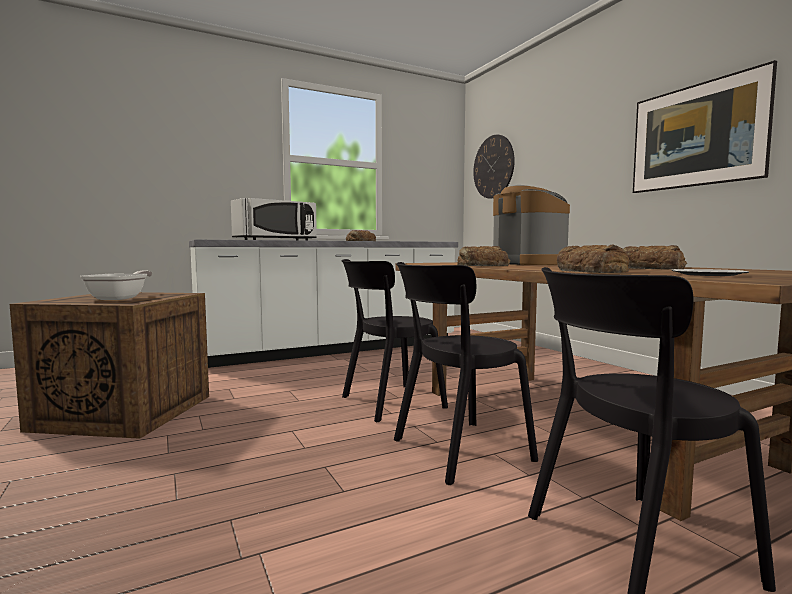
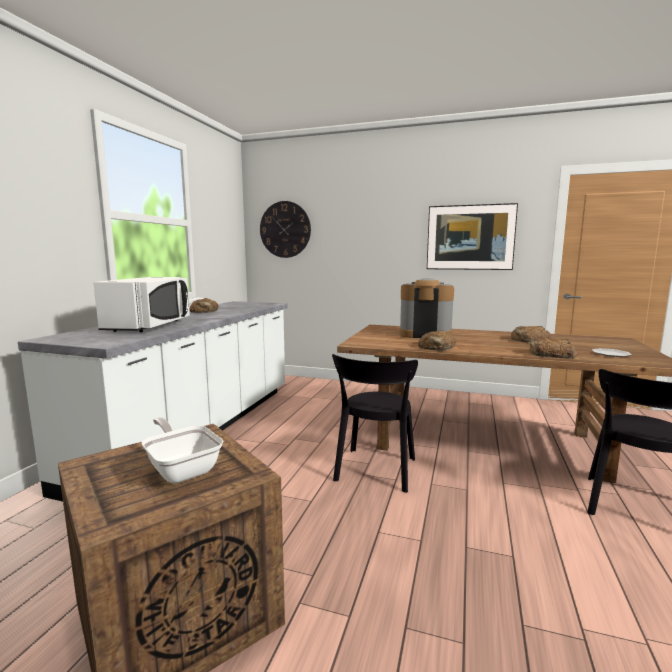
camera: 45 degrees left, 5 degrees up
(456, 451) = (488, 491): black chair -> none

